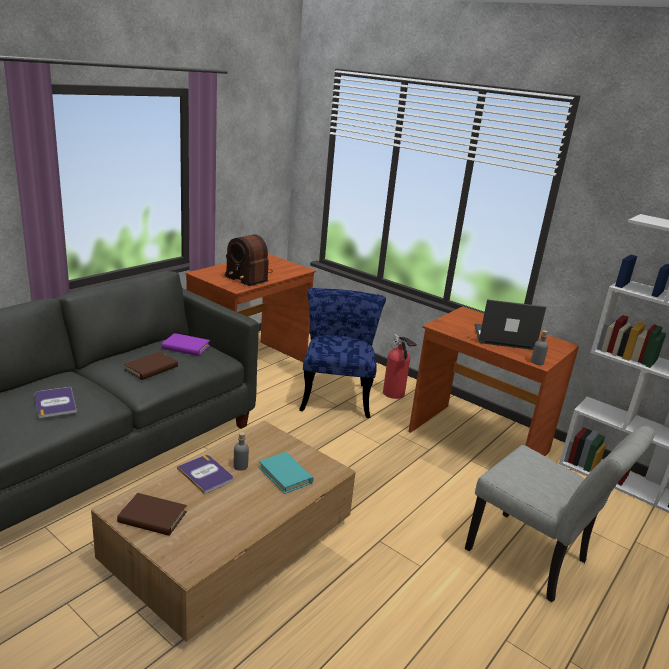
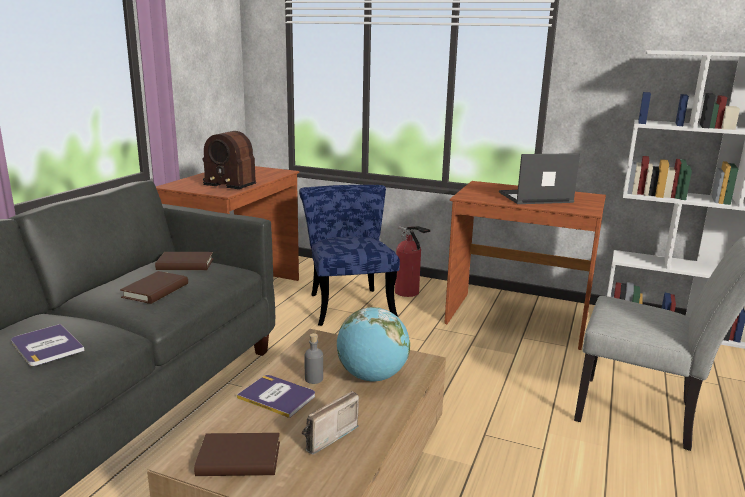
camera: 15 degrees left, 5 degrees down
(186, 347) = (185, 264): purple book -> brown book
(220, 515) = (324, 436): none -> radio
(285, 475) = (372, 377): turquoise book -> globe
(537, 362) = (585, 211): grey bottle -> none

